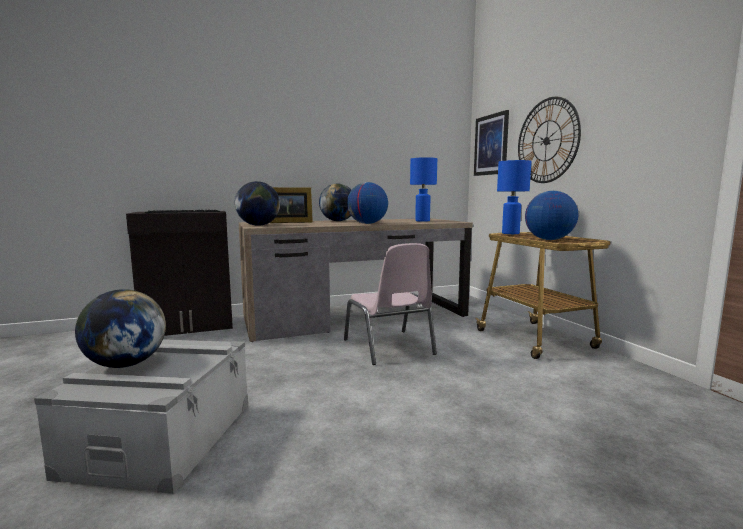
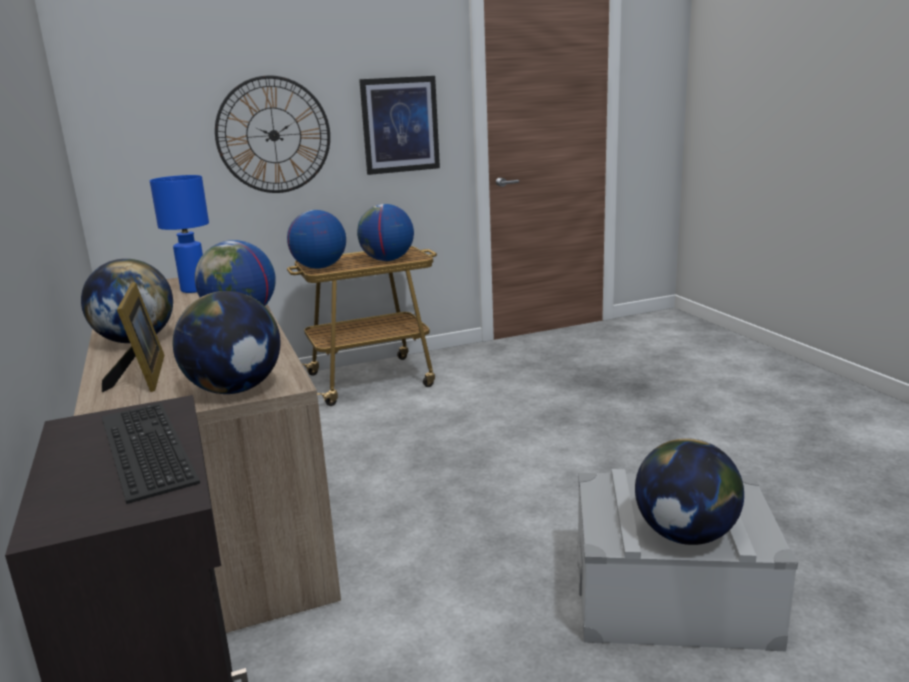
camera: 90 degrees left, 10 degrees up
(389, 347) = (385, 464): pink chair -> none
(491, 145) = (140, 135): picture -> picture (400, 125)
(510, 233) = (319, 267): blue table lamp -> globe

